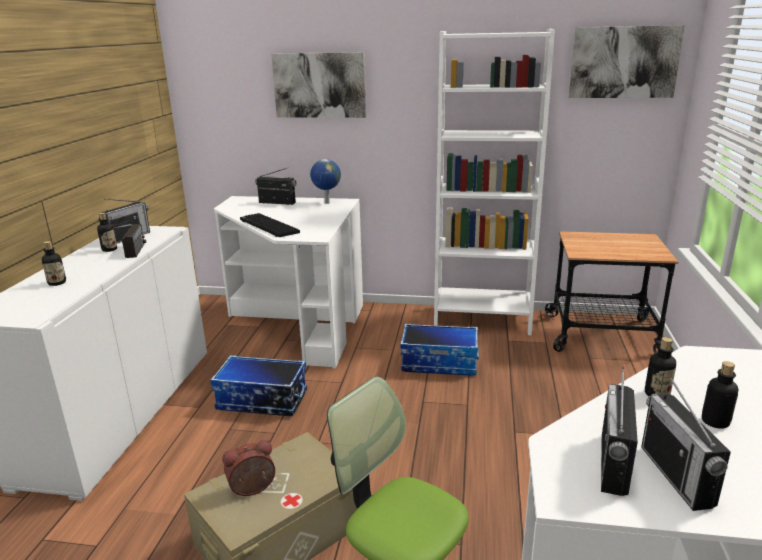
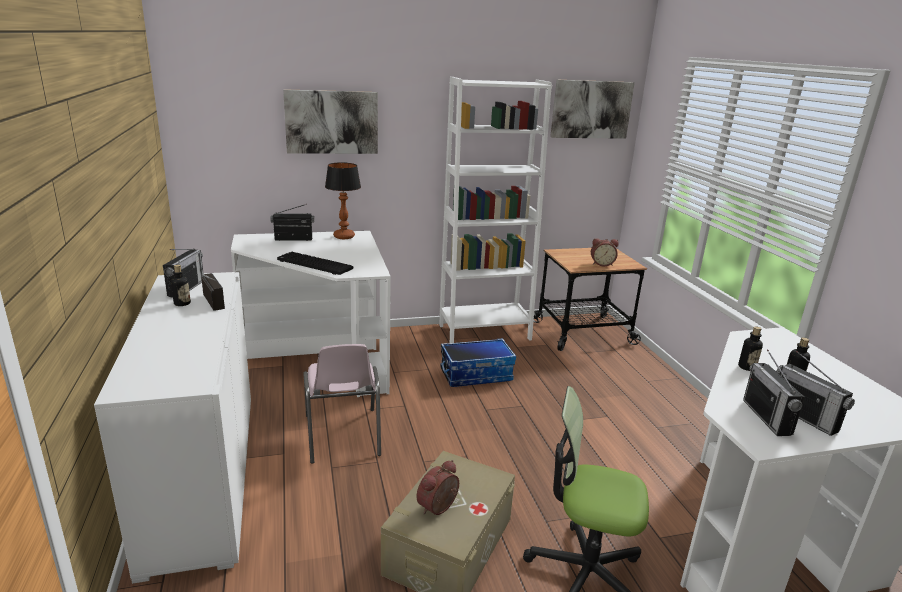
camera: 25 degrees left, 0 degrees up
(57, 283) = (170, 345): bottle -> none
(261, 401) = (342, 436): storage box -> pink chair
(326, 203) = (344, 237): globe -> table lamp
(618, 252) = (601, 264): none -> alarm clock

